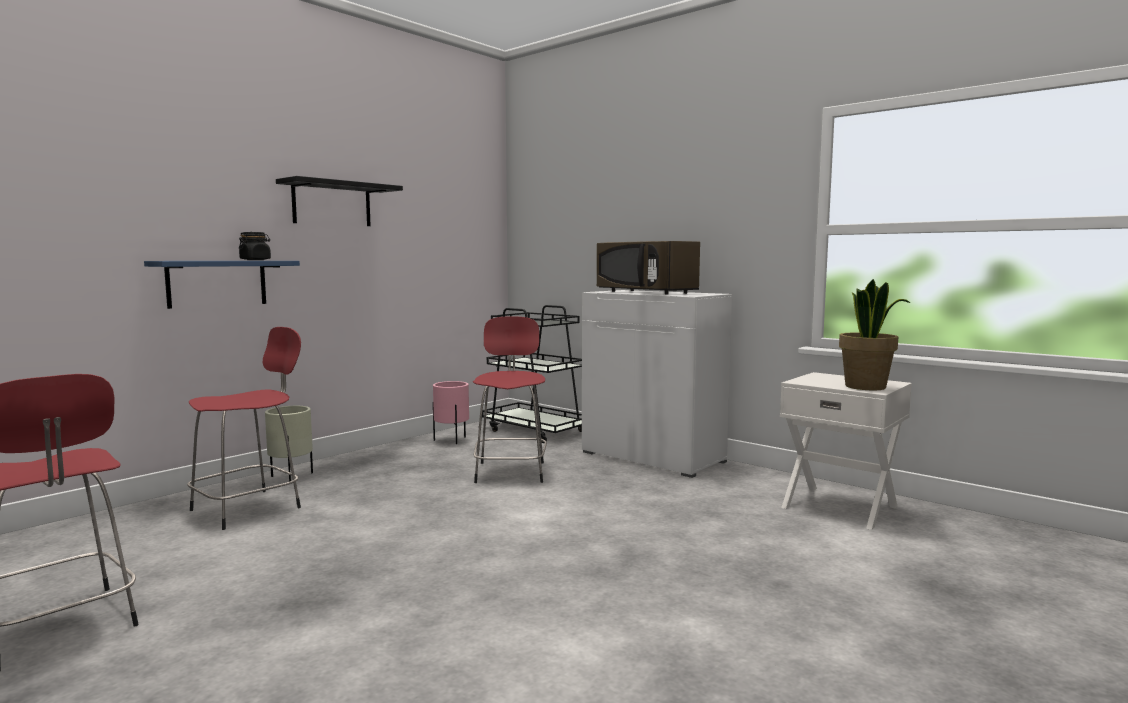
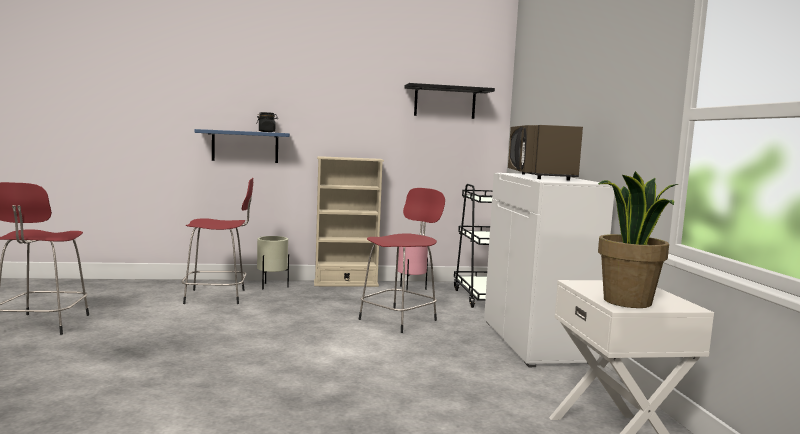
camera: 40 degrees right, 0 degrees up
(332, 204) = (335, 93): black shelf -> black shelf (445, 102)
(370, 452) = (346, 283): none -> beige bookcase

